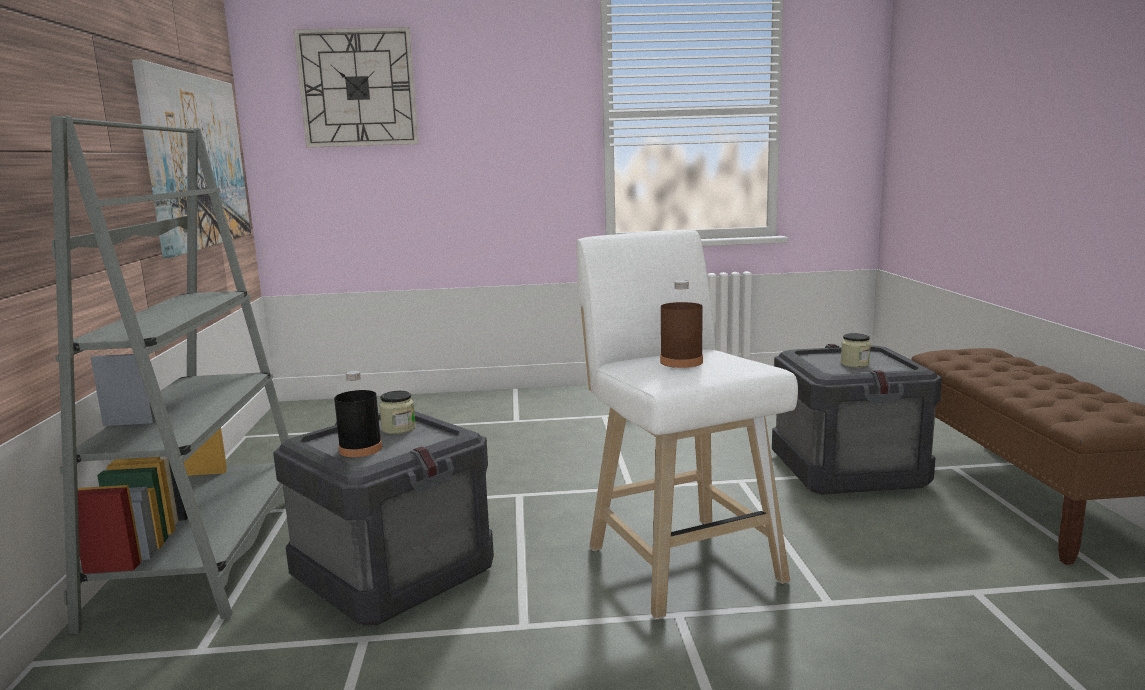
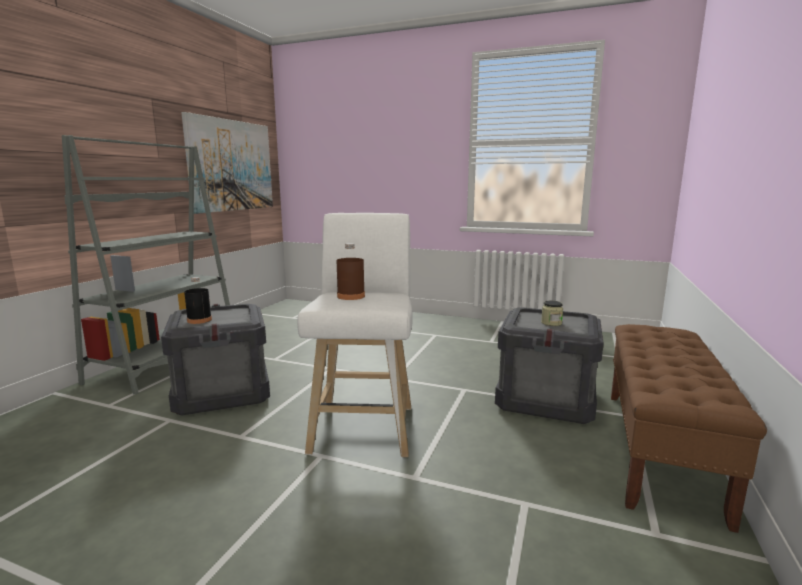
camera: 25 degrees right, 0 degrees up
(358, 88) = (332, 128): wall clock -> none
(398, 428) = (233, 314): jar -> none

